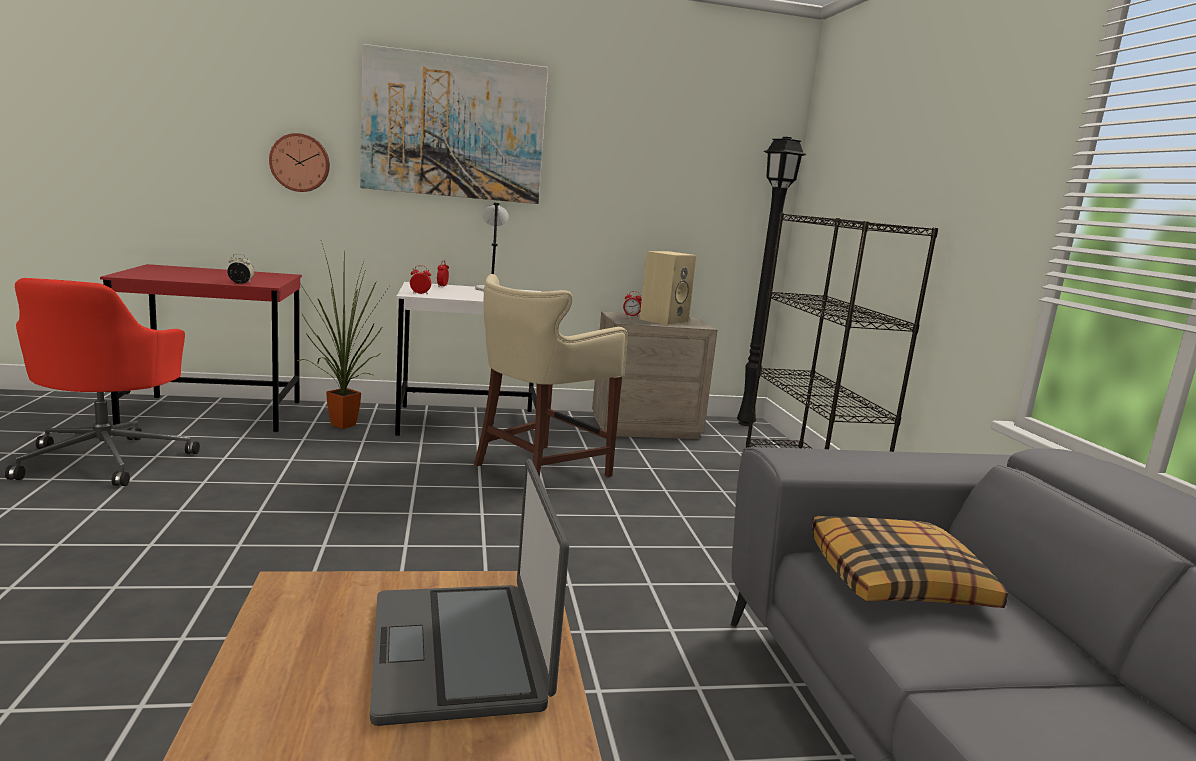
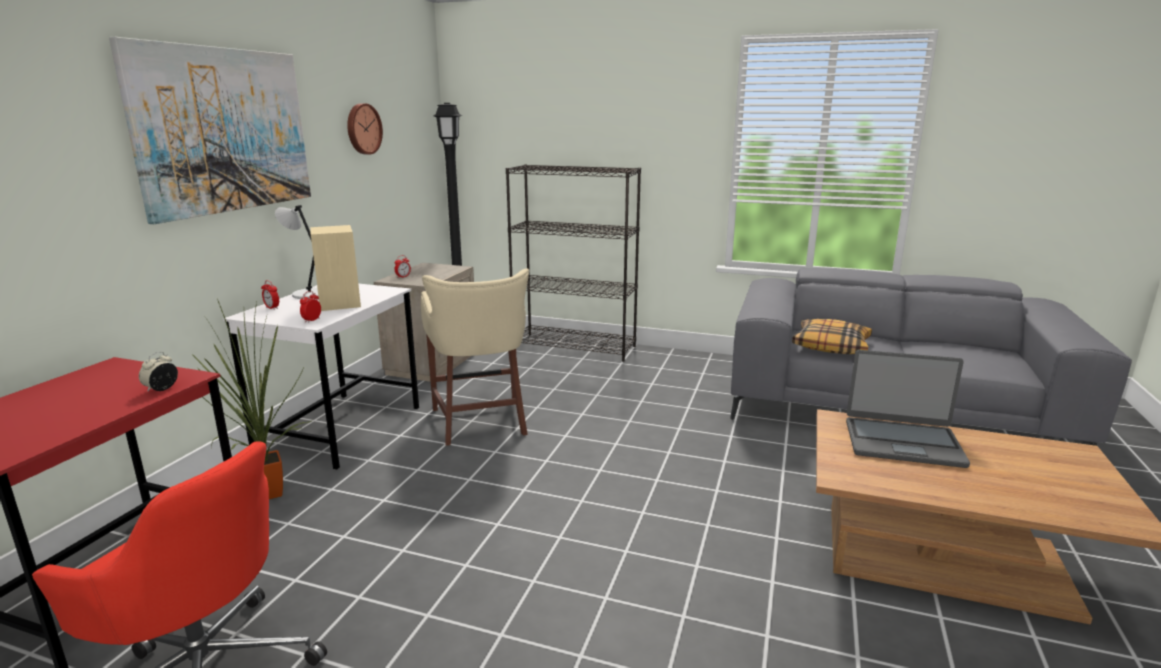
camera: 60 degrees left, 5 degrees up
(300, 162) = (67, 210): wall clock -> wall clock (363, 129)
(664, 320) = (430, 272): beige speaker -> beige speaker (338, 303)

